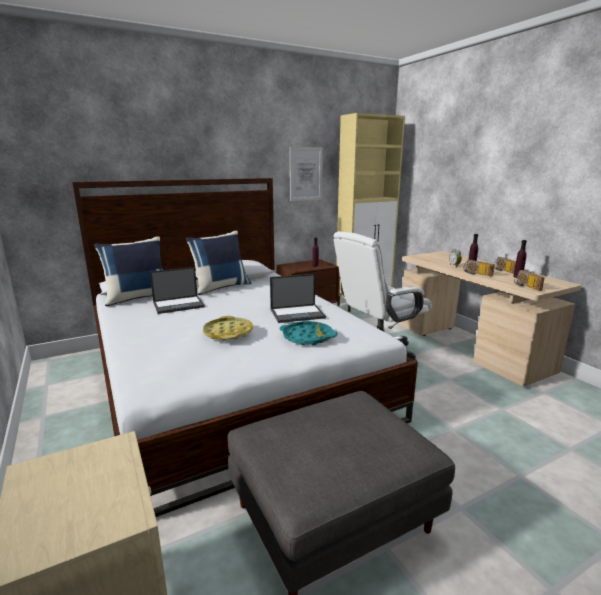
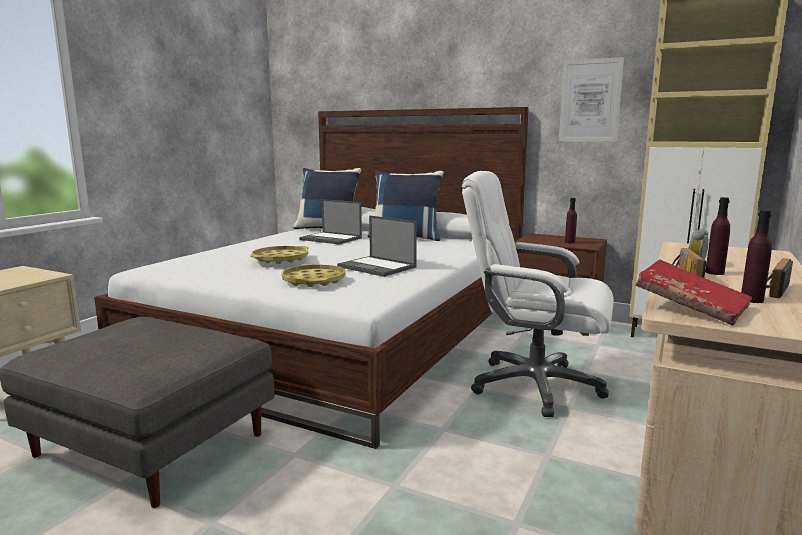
camera: 55 degrees right, 5 degrees down
(307, 337) = (314, 281): turquoise tray -> yellow tray
(525, 286) = (690, 308): radio -> red book

